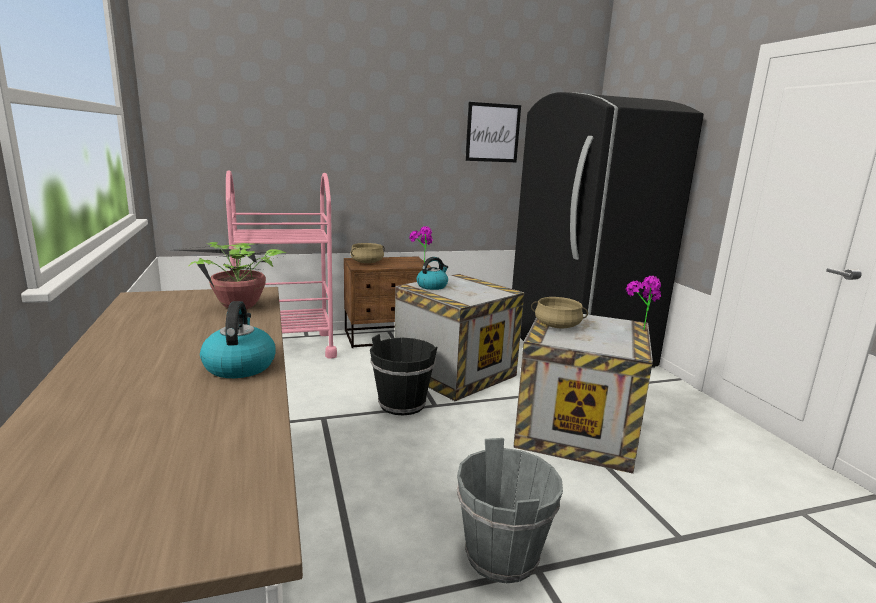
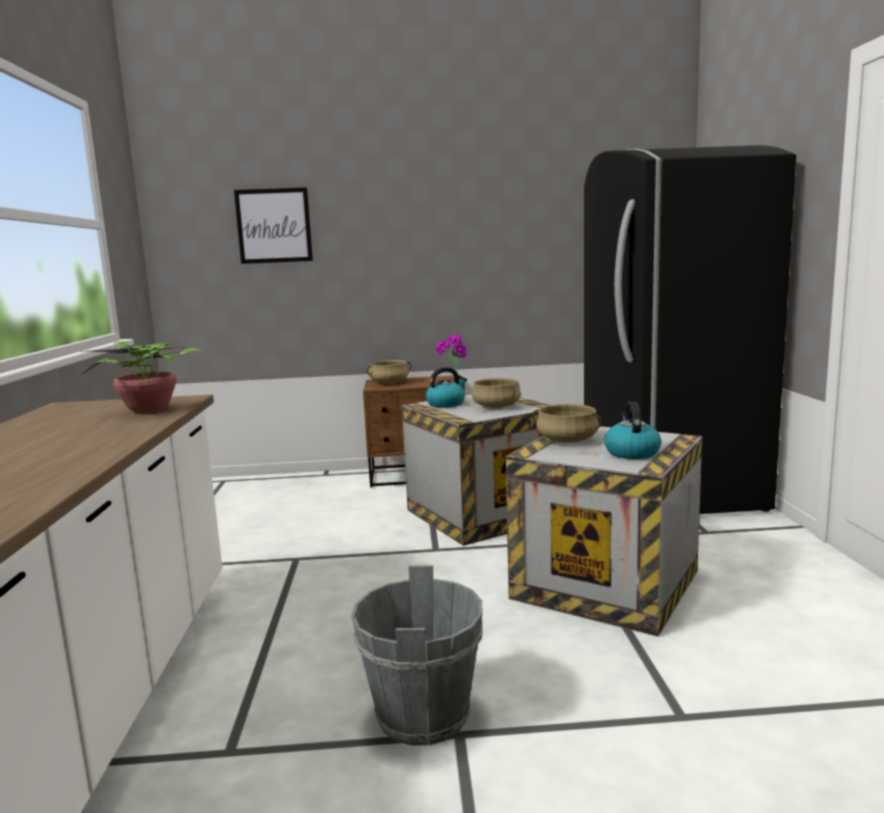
camera: 15 degrees right, 5 degrees down
(239, 366) = (81, 455): kettle -> kettle (631, 452)
(285, 348) = (294, 487): pink cart -> none
(401, 404) = (395, 547): black bucket -> none
(475, 290) = (497, 407): none -> beige cooking pot
(492, 133) = (545, 215): picture -> picture (274, 226)
(638, 328) = (681, 441): potted plant -> none

